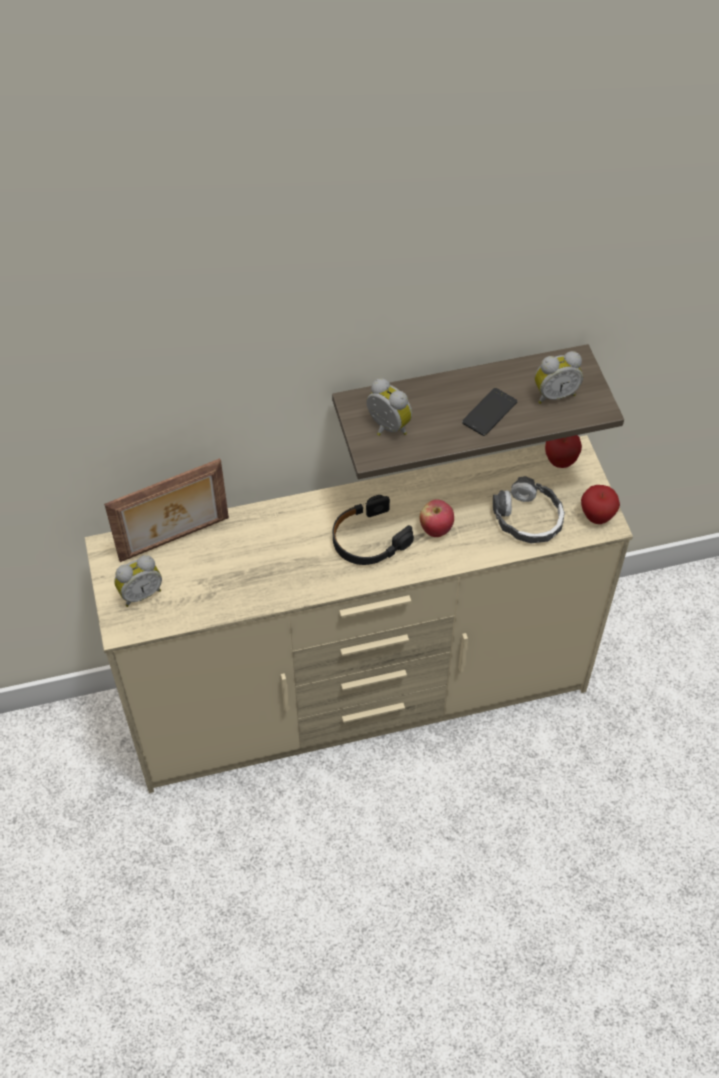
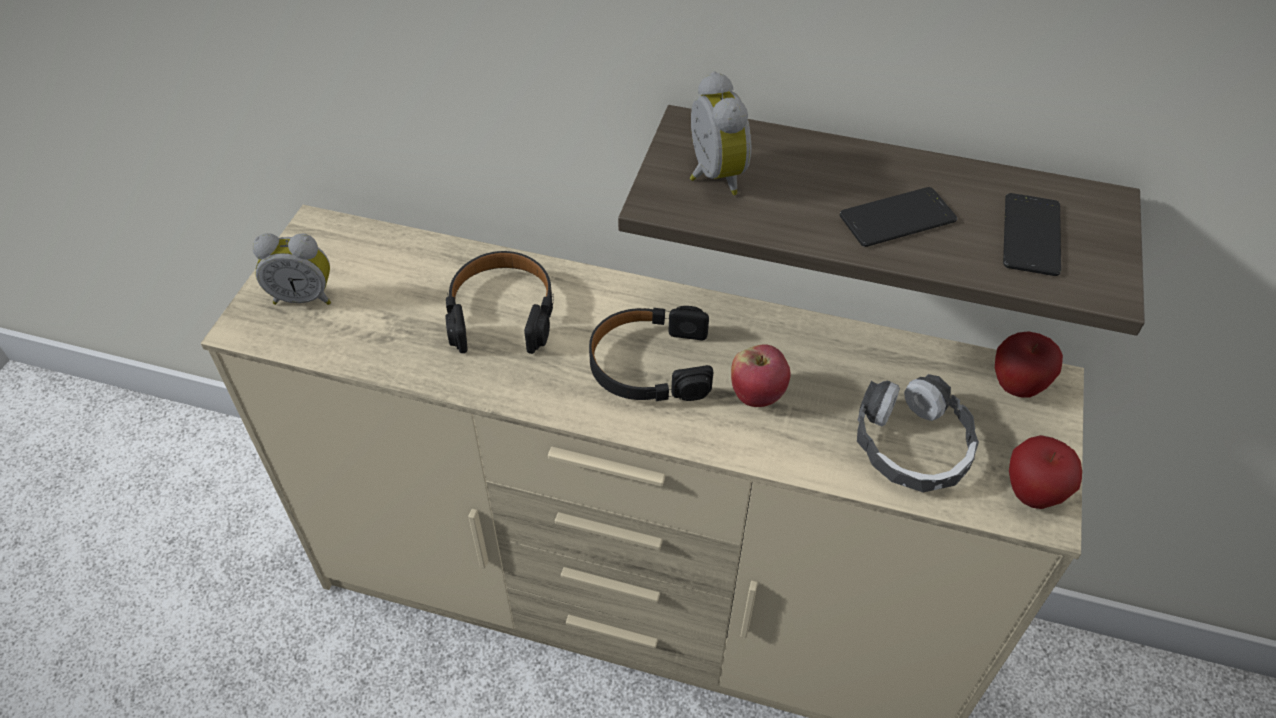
camera: 30 degrees right, 5 degrees down
(175, 540) = (400, 254): picture frame -> none
(264, 547) = (502, 312): none -> black headphones
(554, 394) = (1031, 235): alarm clock -> phone

